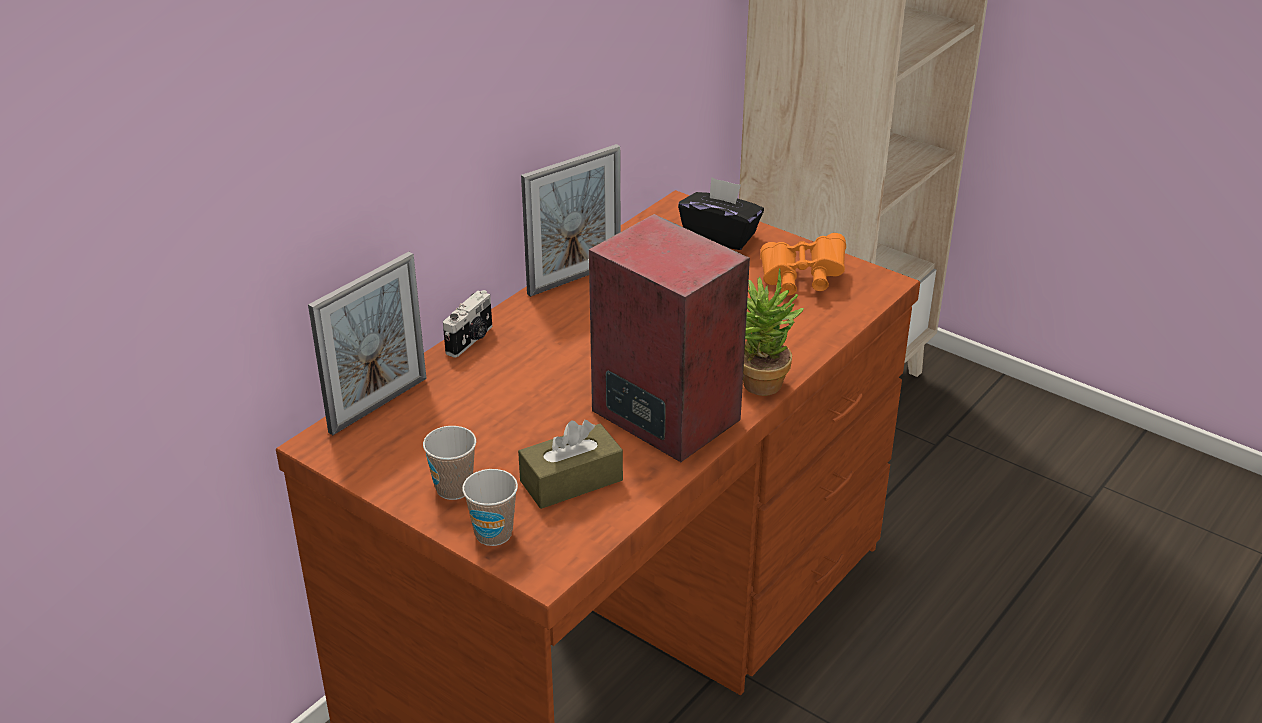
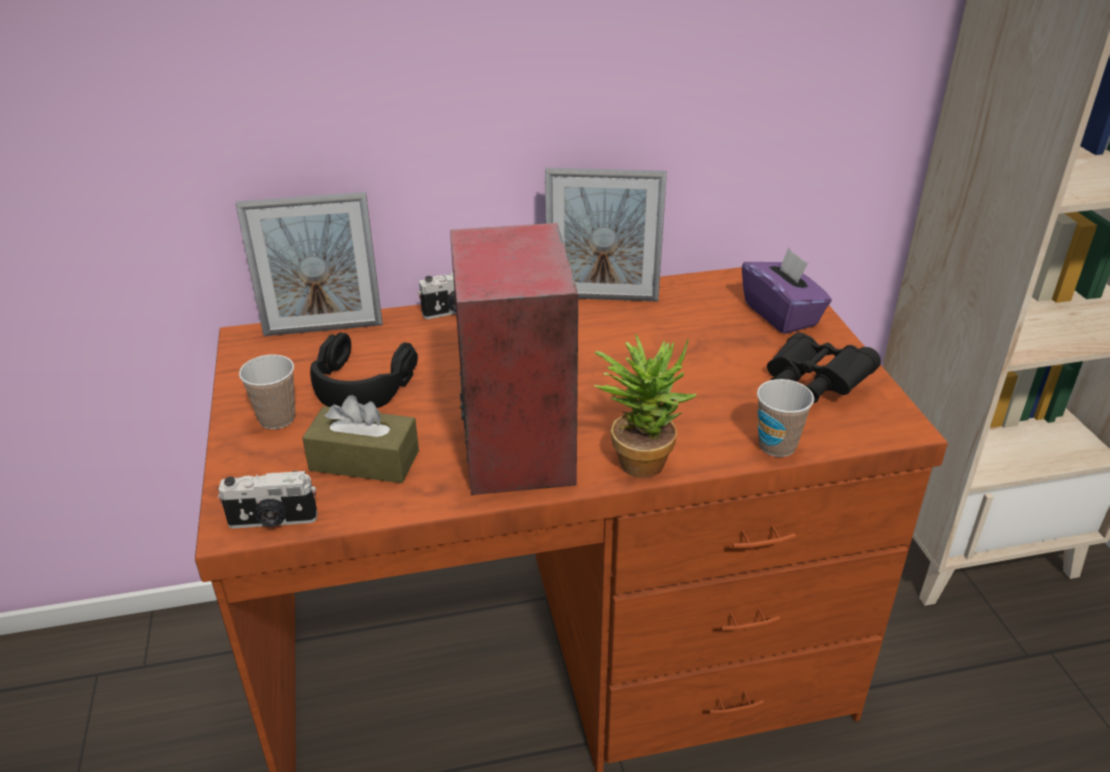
camera: 40 degrees right, 0 degrees up
(482, 431) = (361, 384): none -> black headphones
(493, 534) = (249, 471): cup -> cup (777, 445)
(568, 554) = (273, 521): none -> camera
(720, 236) = (781, 314): black tissue box -> purple tissue box
(801, 279) = (812, 385): orange binoculars -> black binoculars

